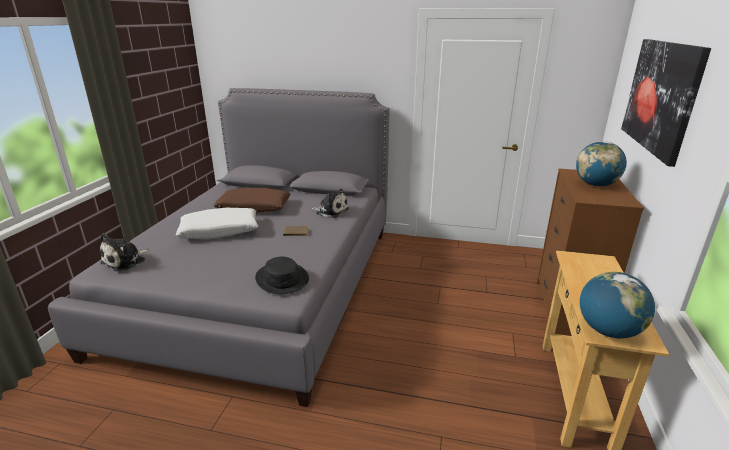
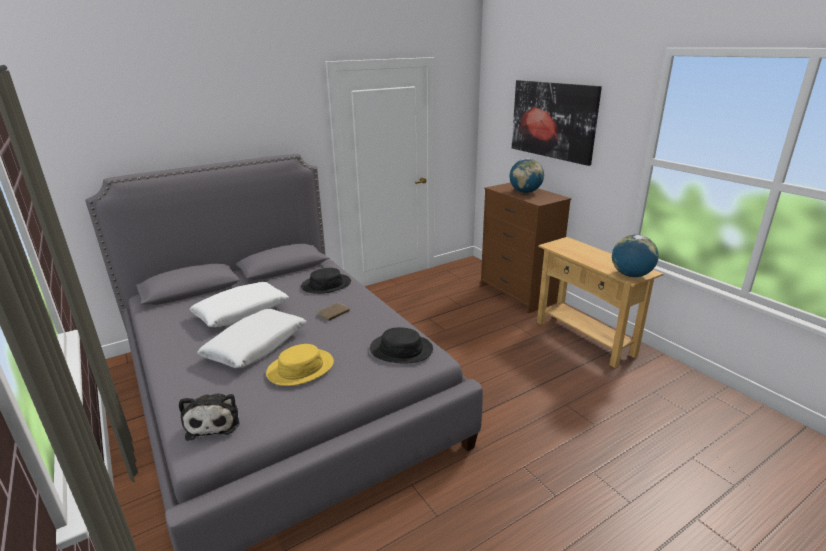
camera: 45 degrees left, 0 degrees up
(210, 256) = (300, 368): none -> yellow hat
(254, 207) = (241, 312): brown pillow -> white pillow
(331, 211) = (326, 284): plush toy -> black hat

